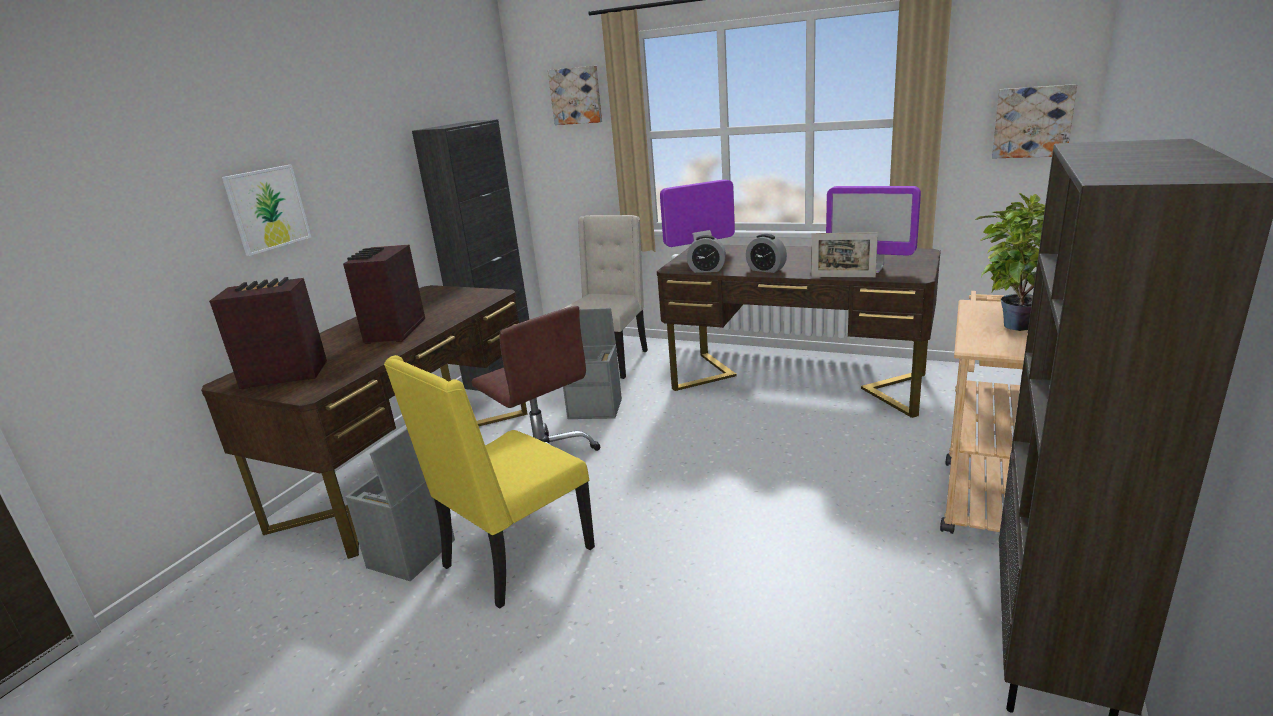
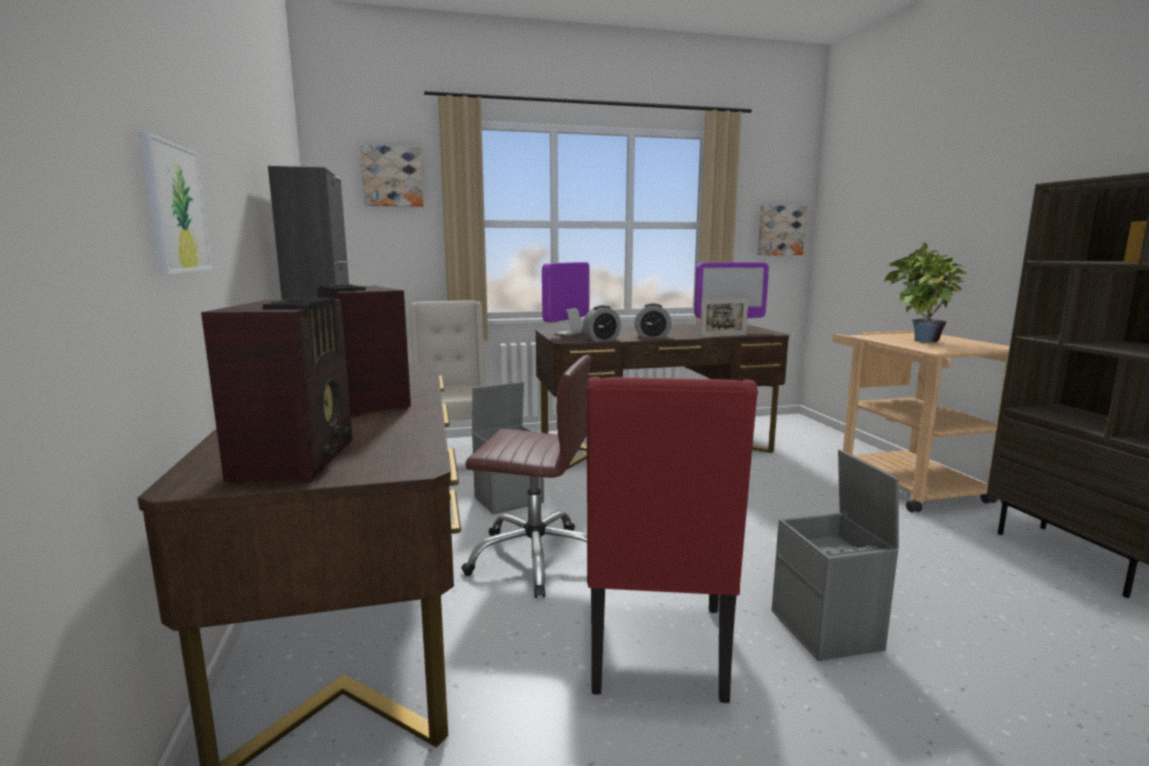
camera: 40 degrees left, 10 degrees down
(283, 375) = (298, 459): radio -> radio turned 135 degrees clockwise
(411, 555) = (527, 701): grey storage box -> grey storage box (828, 630)
(514, 558) = (657, 651): yellow chair -> red chair

